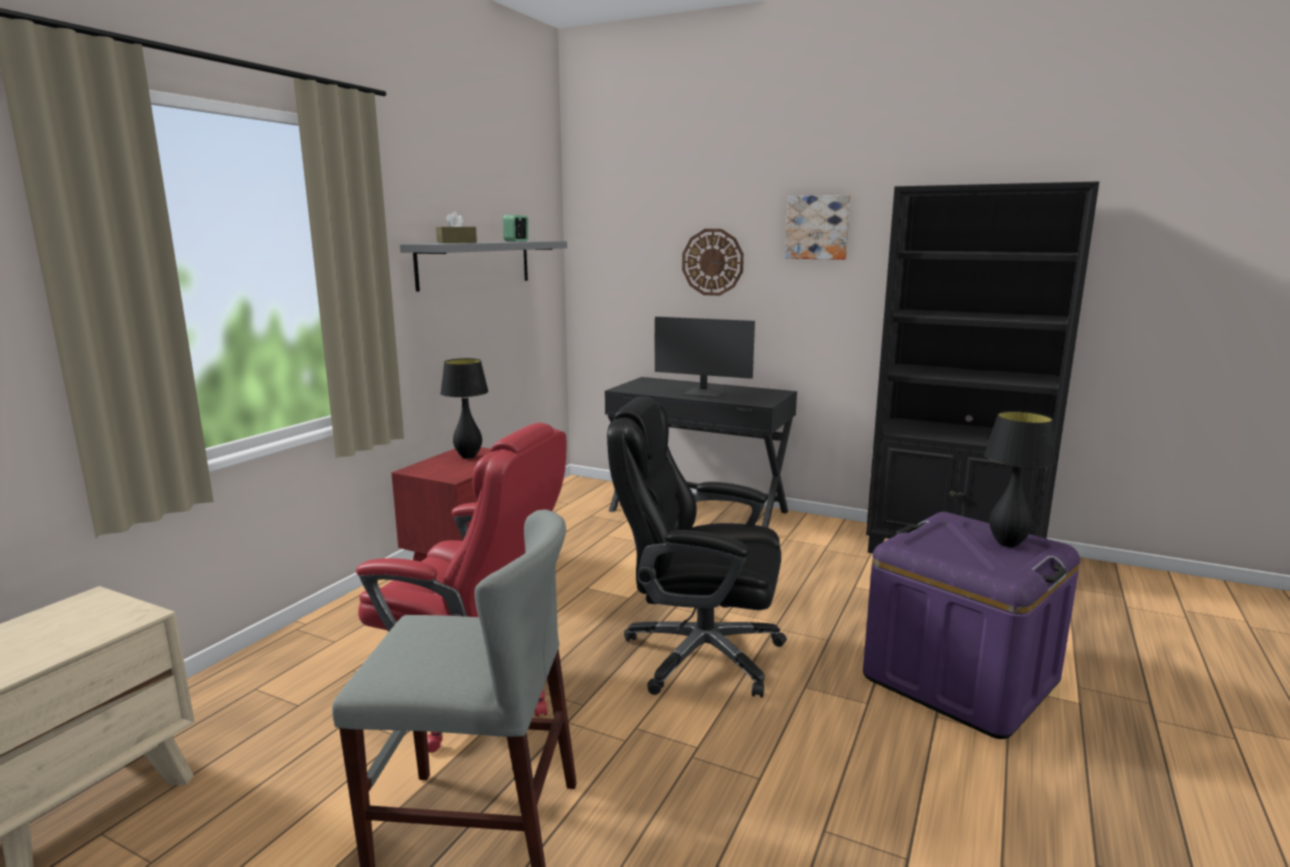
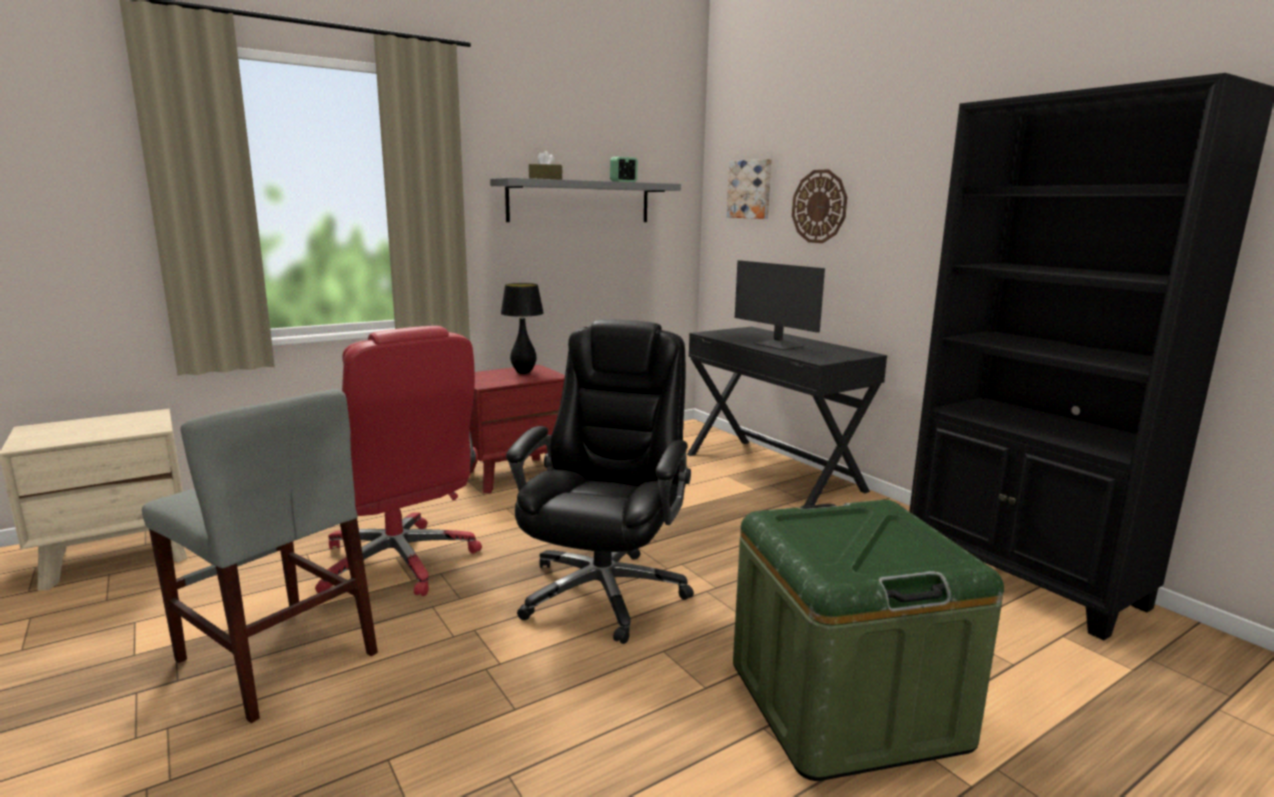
camera: 30 degrees right, 0 degrees up
(698, 654) = (604, 590): black office chair -> black office chair turned 60 degrees clockwise
(818, 227) = (922, 164): picture -> picture (750, 189)
(960, 679) = (845, 704): purple storage box -> green storage box
(1008, 544) = (909, 548): black table lamp -> none

